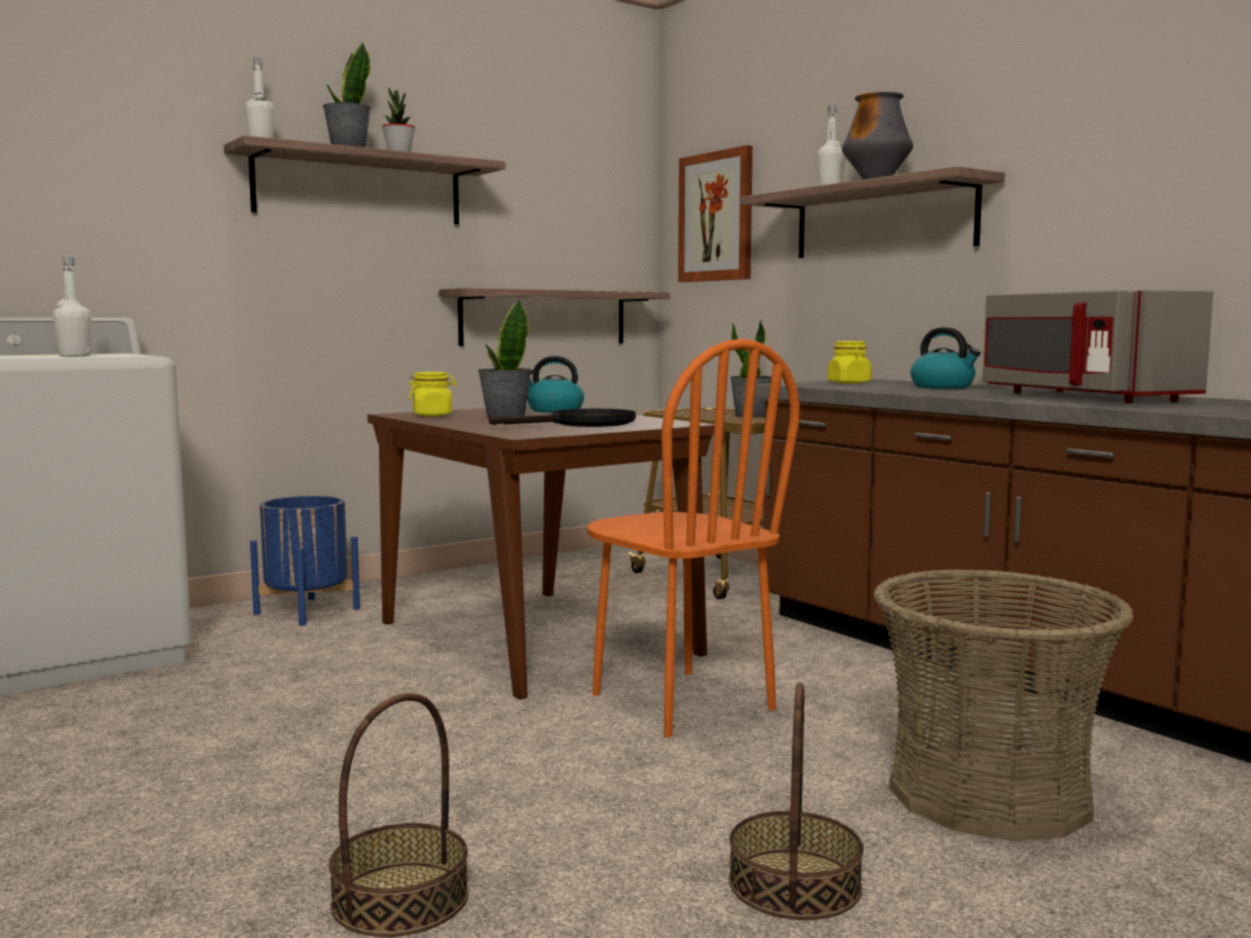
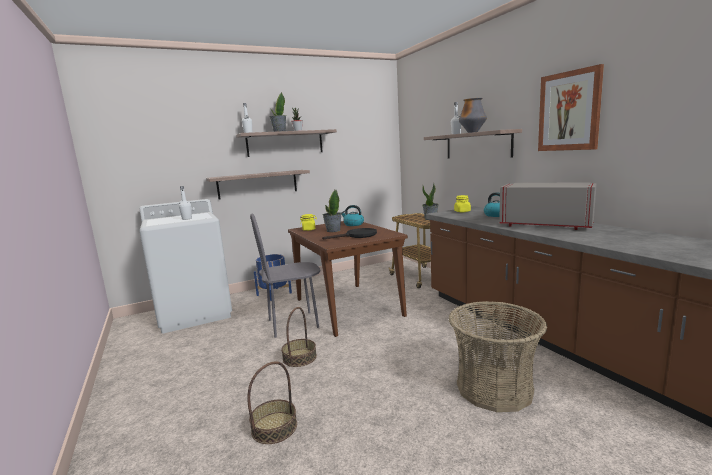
camera: 10 degrees right, 5 degrees up
(386, 674) = (293, 324): none -> grey chair
(544, 318) = (356, 182): shelf -> shelf (258, 184)
(680, 702) = (391, 339): orange chair -> none
(716, 217) = (418, 141): picture -> picture (569, 111)
(794, 884) = (409, 428): basket -> basket (299, 357)
(1080, 396) = (545, 224): grey microwave -> grey microwave turned 135 degrees clockwise

